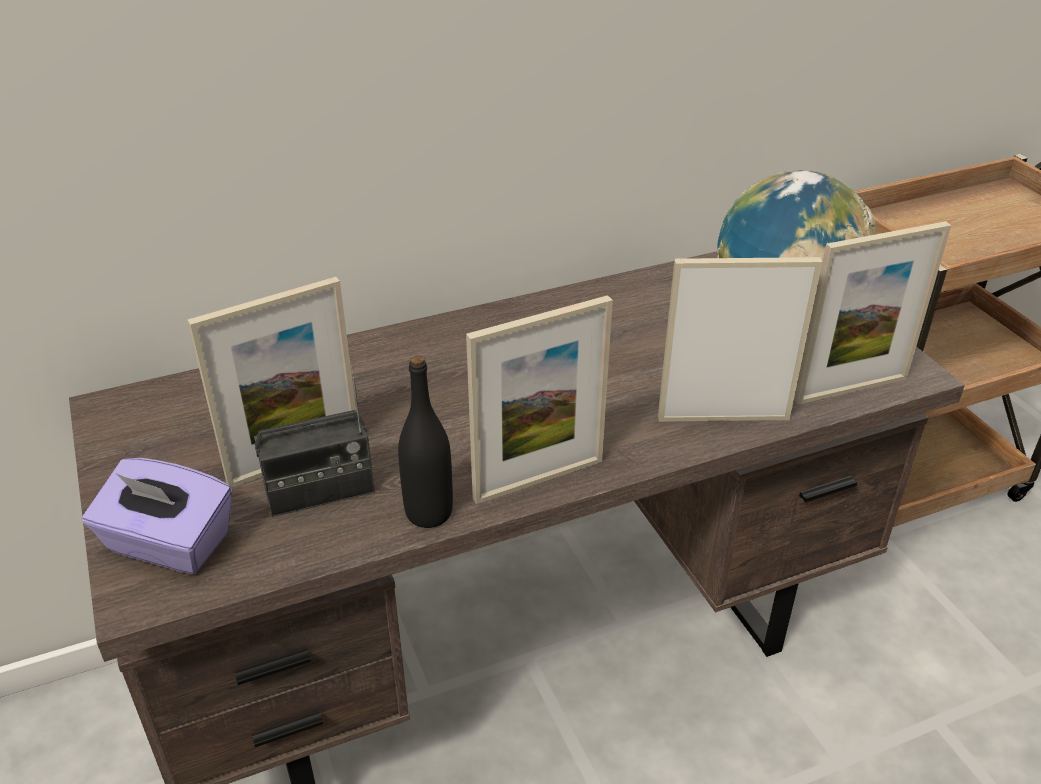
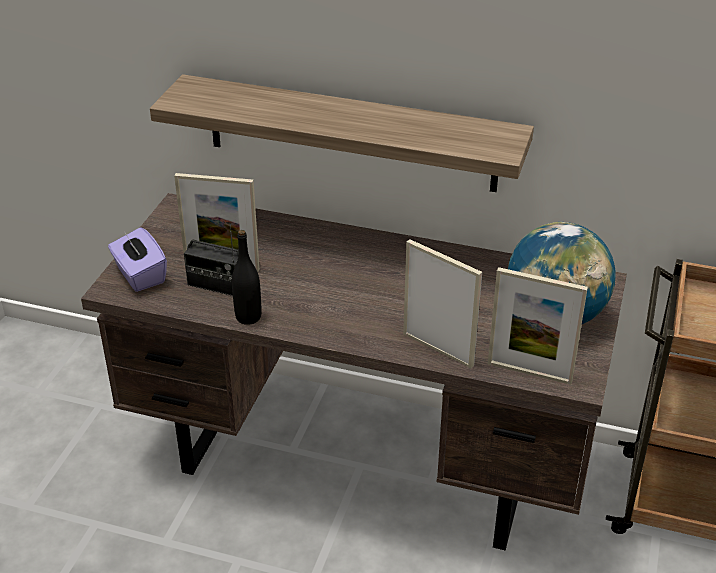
camera: 40 degrees right, 0 degrees up
(387, 168) = (351, 133): none -> shelf
(538, 479) = (311, 329): picture frame -> none

